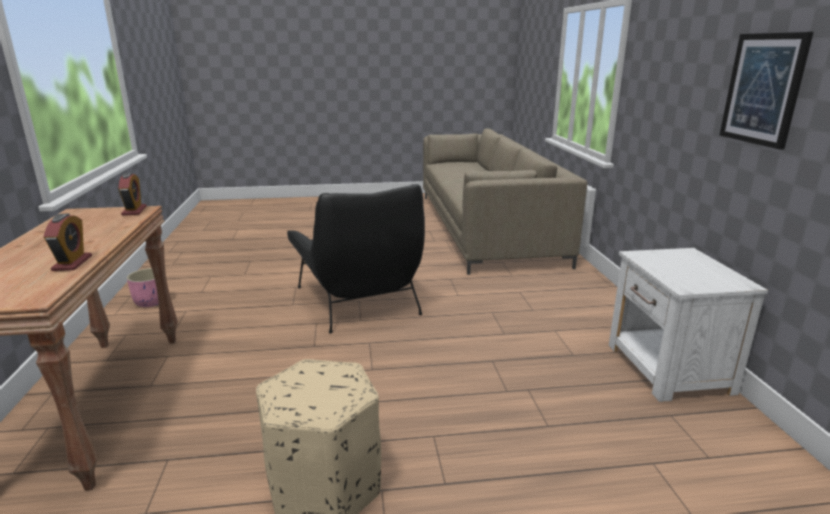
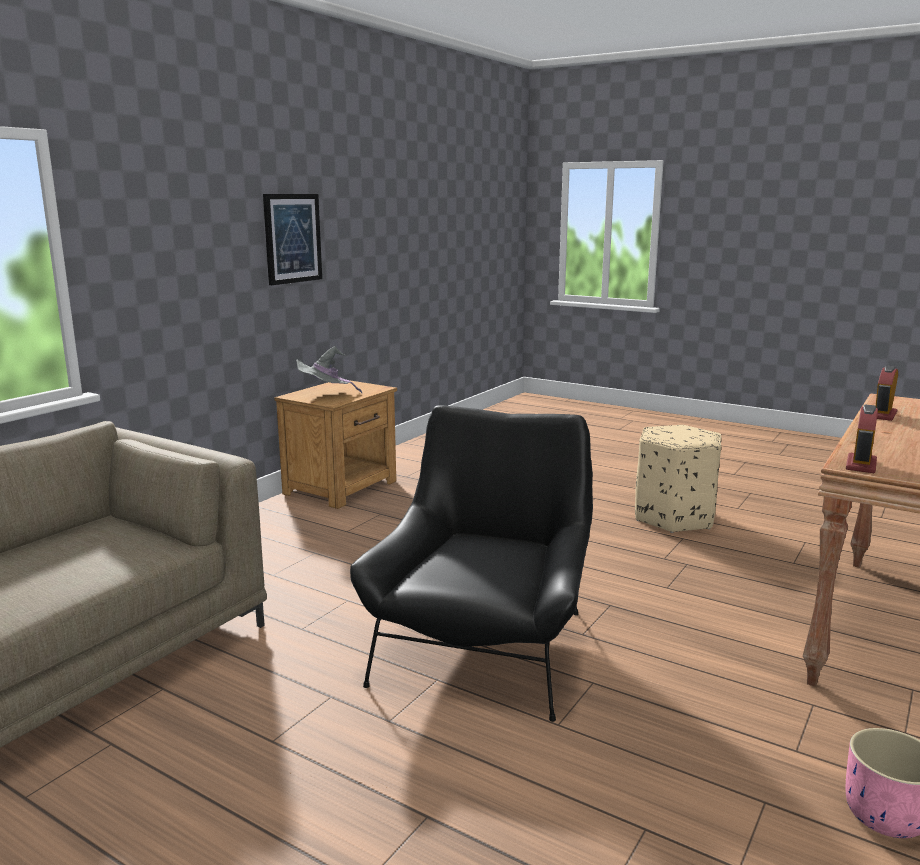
camera: 140 degrees left, 5 degrees down
(668, 369) = (342, 487): white nightstand -> brown nightstand
(678, 261) = (325, 394): none -> grey hat

